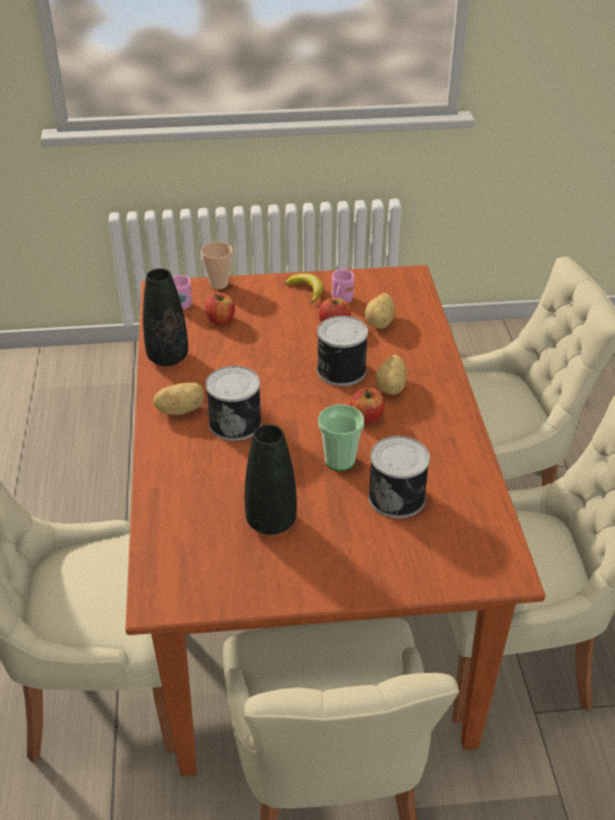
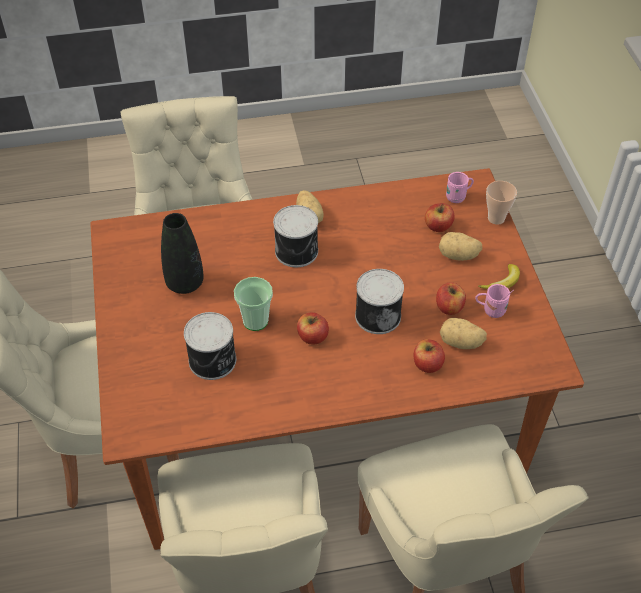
camera: 85 degrees right, 10 degrees up
(168, 357) = (377, 200): black vase -> none
(392, 387) = (358, 354): potato -> potato (458, 256)
(406, 345) = (427, 364): none -> apple

